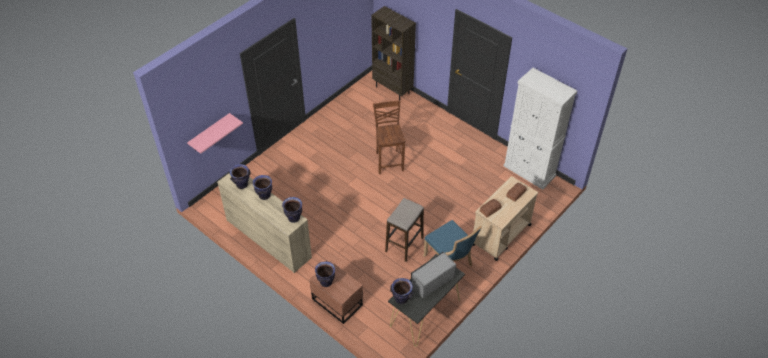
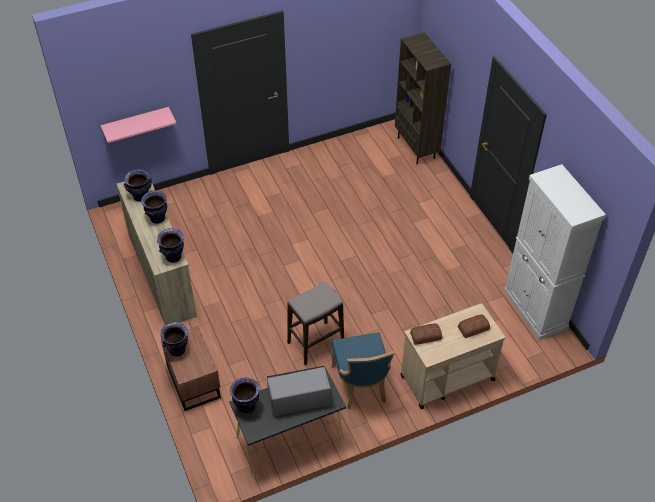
camera: 25 degrees right, 0 degrees up
(389, 161) = (359, 234): brown chair -> none

